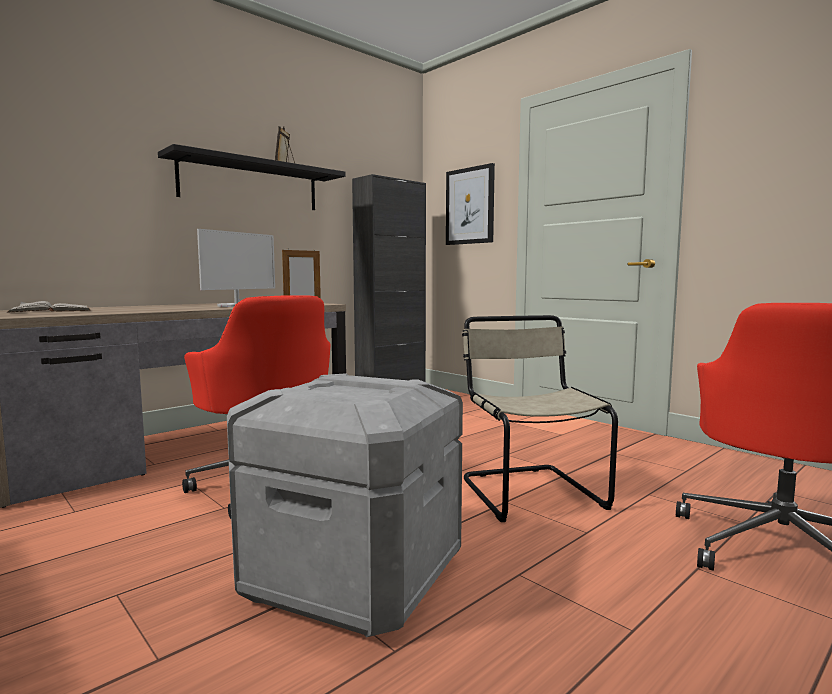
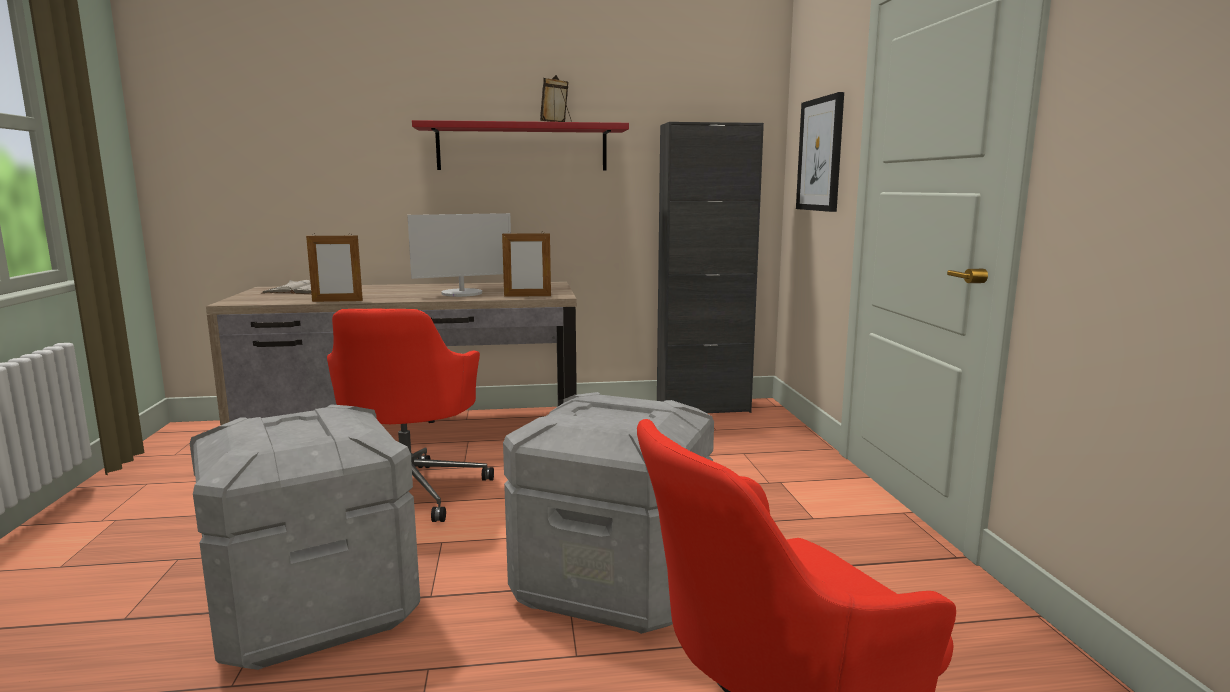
camera: 35 degrees right, 5 degrees up
(135, 312) = (337, 301): none -> picture frame
(251, 184) = (522, 147): black shelf -> red shelf
(529, 491) = (614, 583): beige chair -> grey storage box

